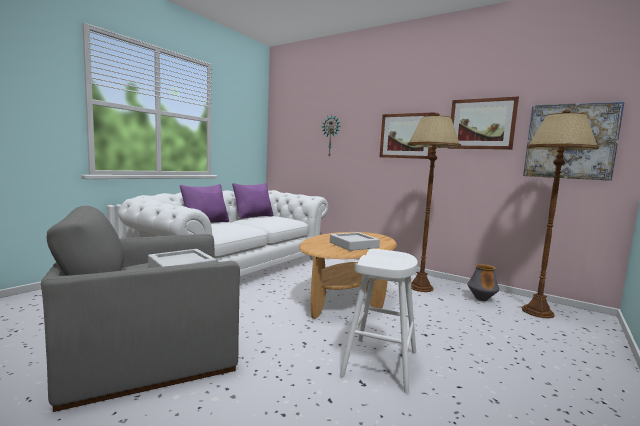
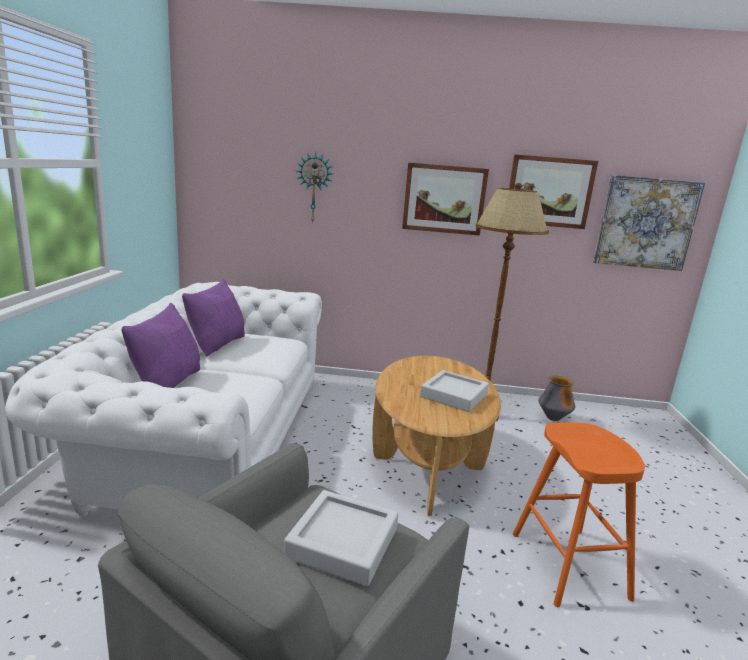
camera: 30 degrees left, 10 degrees up
(380, 363) = (568, 565): white stool -> orange stool
(537, 312) = (612, 424): brown floor lamp -> none

